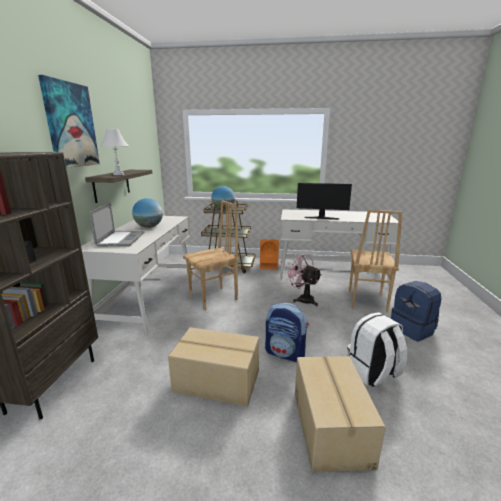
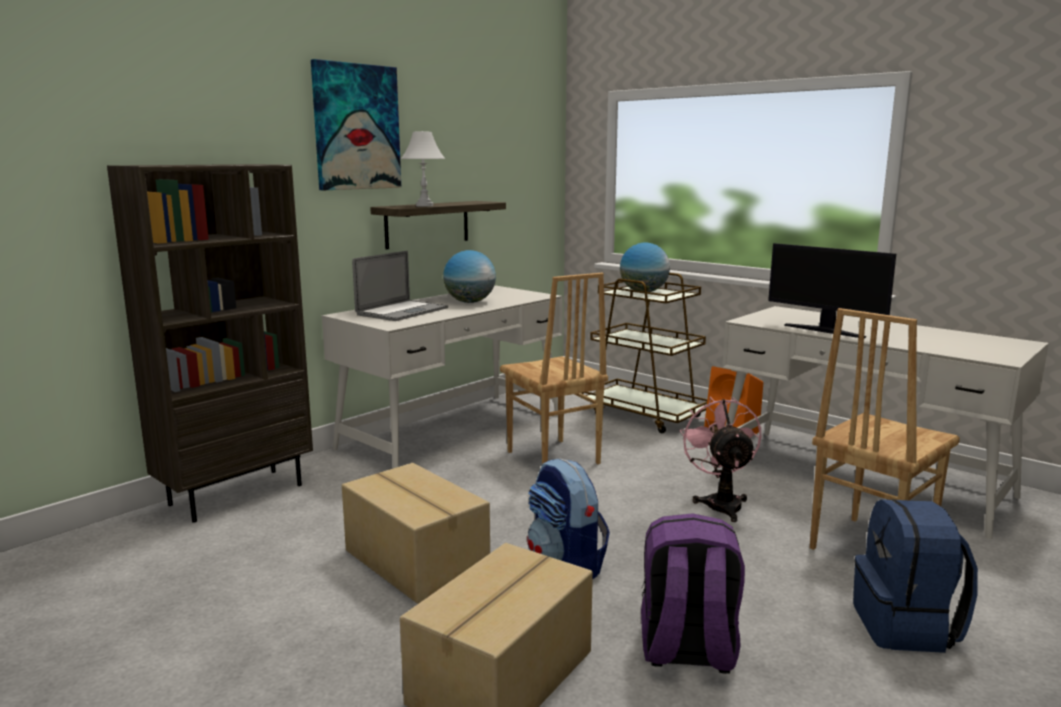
camera: 35 degrees right, 5 degrees down
(214, 298) = (552, 458): brown chair -> brown chair turned 60 degrees clockwise
(373, 373) = (687, 651): white backpack -> purple backpack

